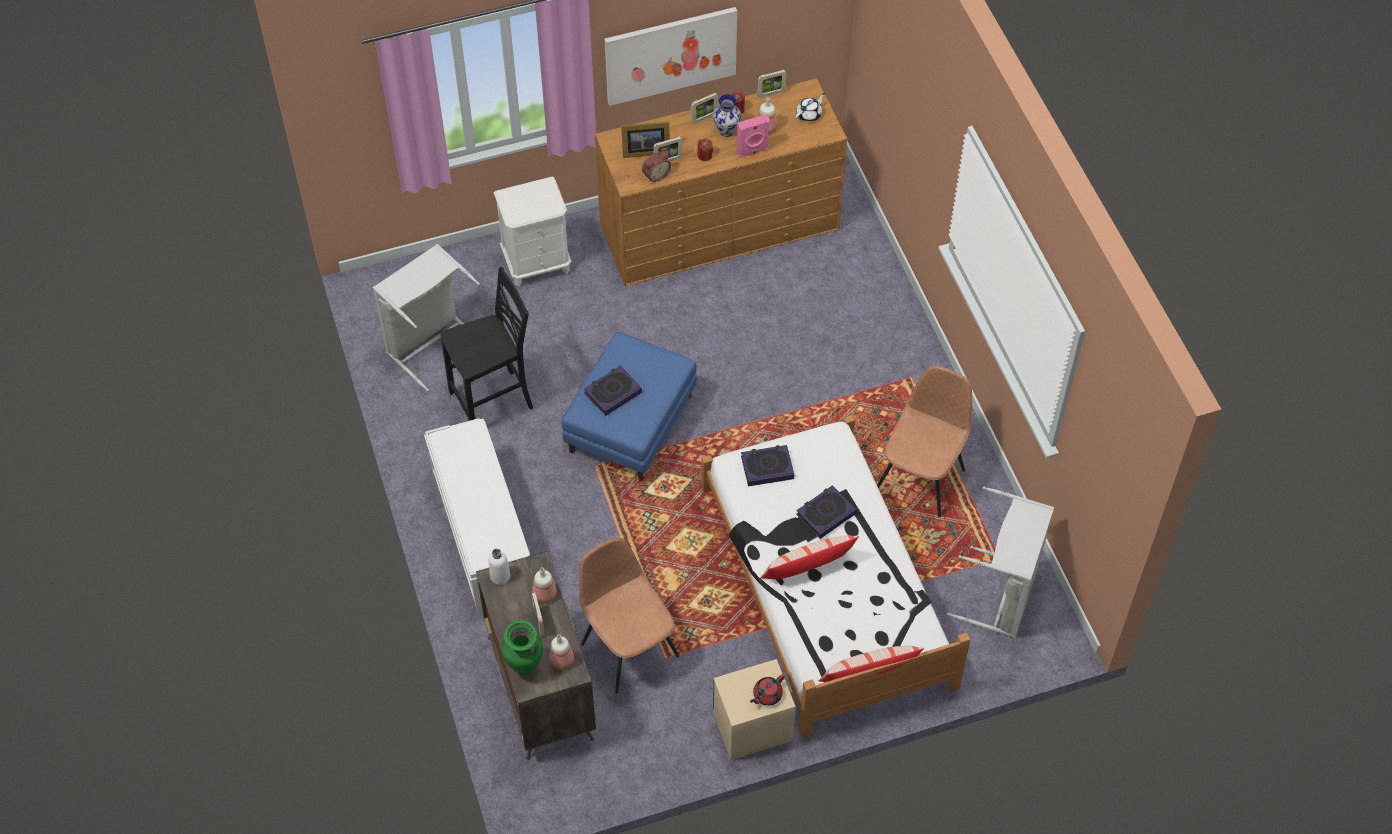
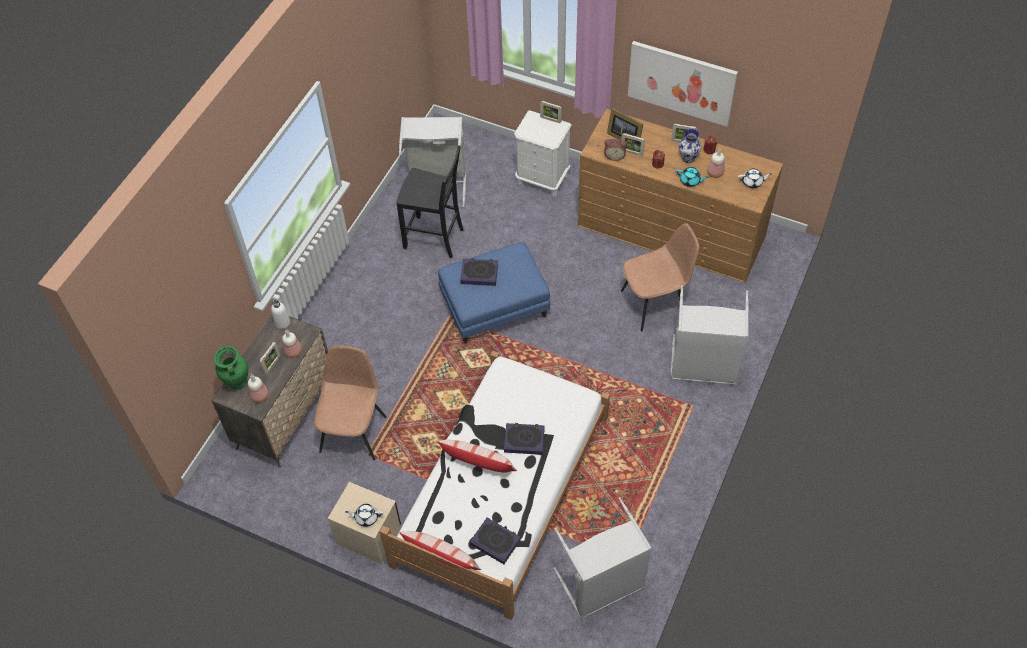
camera: 45 degrees right, 0 degrees up
(482, 533) = (350, 306): white bench -> none
(752, 151) = (690, 181): pink speaker -> turquoise teapot
(767, 467) = (521, 385): book -> book (495, 542)
(767, 695) = (366, 517): red teapot -> white teapot
(771, 93) = (742, 154): picture frame -> picture frame (550, 119)
(884, 335) = (703, 367): none -> grey laundry basket
(921, 478) = (631, 471): brown chair -> brown chair (654, 303)

